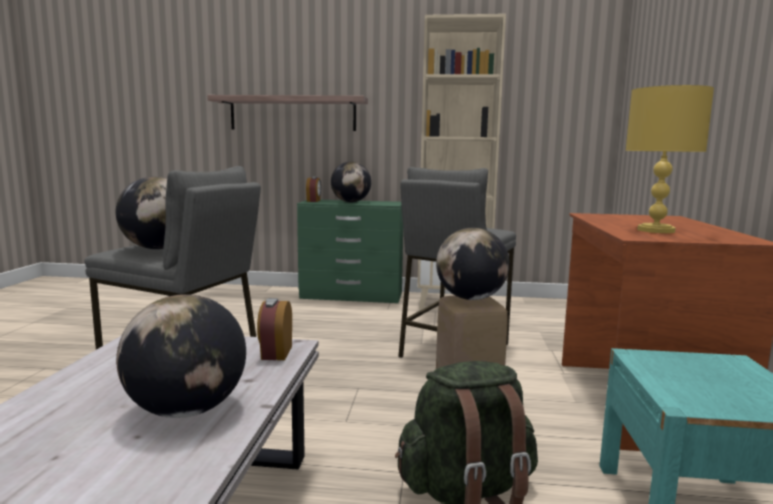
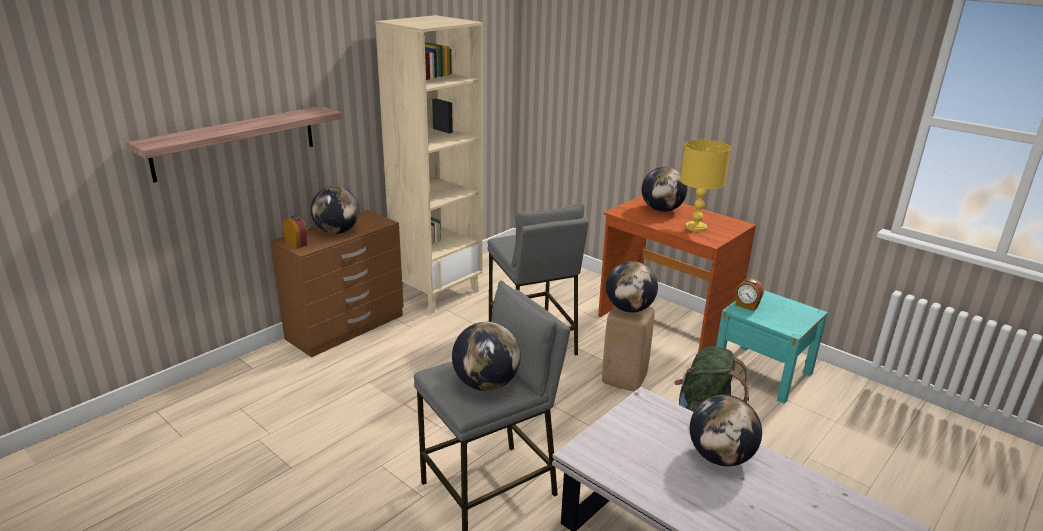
camera: 55 degrees left, 15 degrees up
(275, 353) = (653, 407): alarm clock -> alarm clock (746, 306)
(352, 295) = (347, 327): green dresser -> brown dresser
(652, 221) = (661, 210): none -> globe

